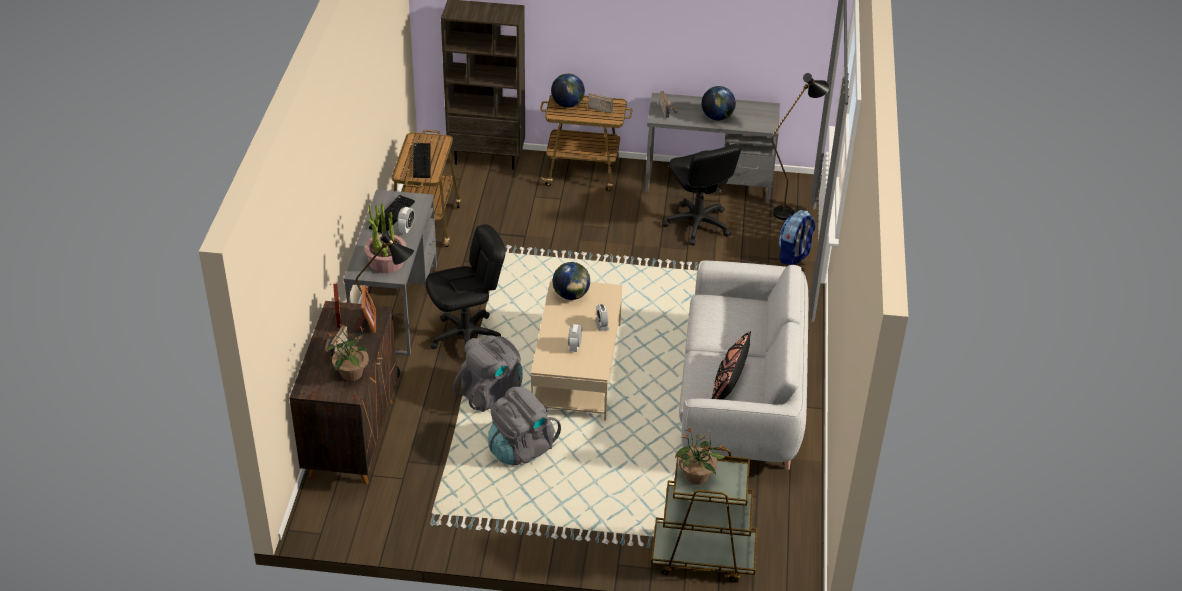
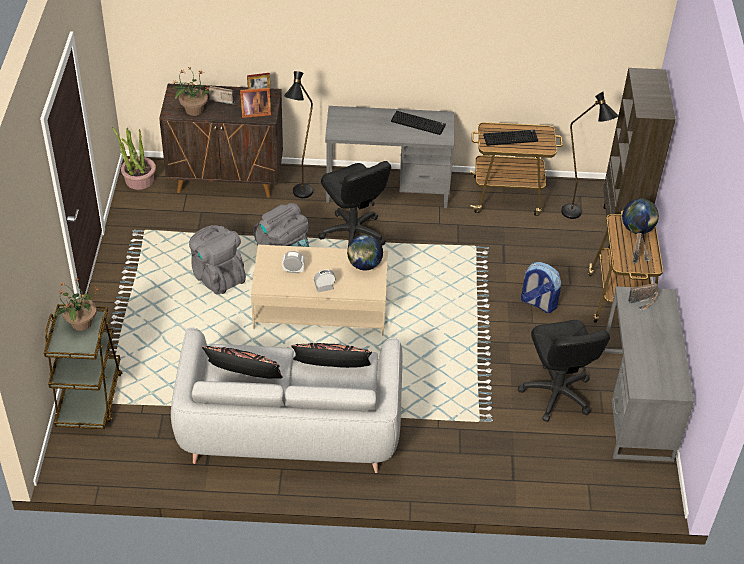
camera: 85 degrees right, 5 degrees up
(386, 262) = (352, 126): potted plant -> potted plant (139, 180)
(406, 229) = (400, 133): alarm clock -> none
(697, 224) = (556, 394): black office chair -> black office chair turned 75 degrees counterclockwise
(717, 117) = (644, 344): globe -> none
(718, 321) = (332, 367): none -> black pillow
(790, 211) = (603, 478): black floor lamp -> black floor lamp (576, 216)
(794, 256) = (521, 479): backpack -> backpack (537, 303)

